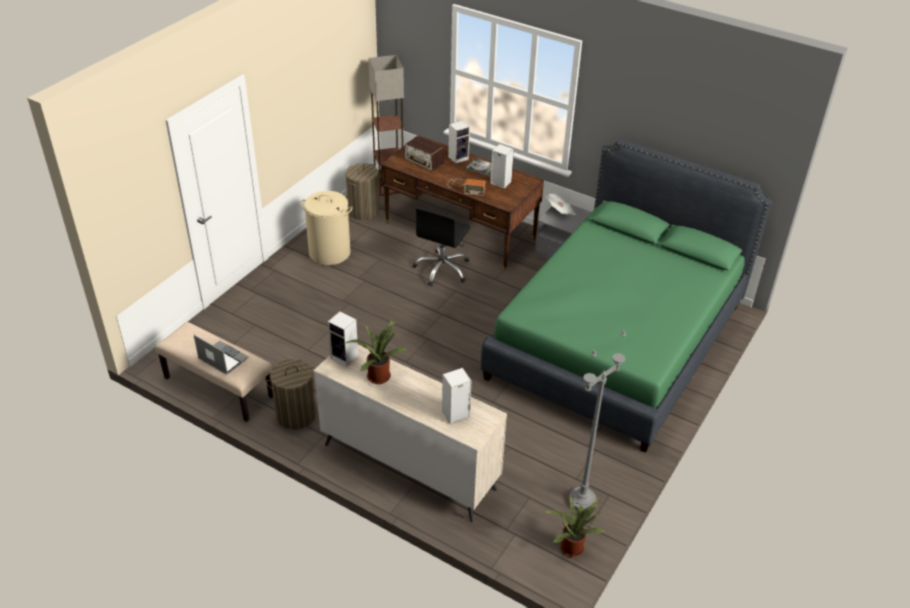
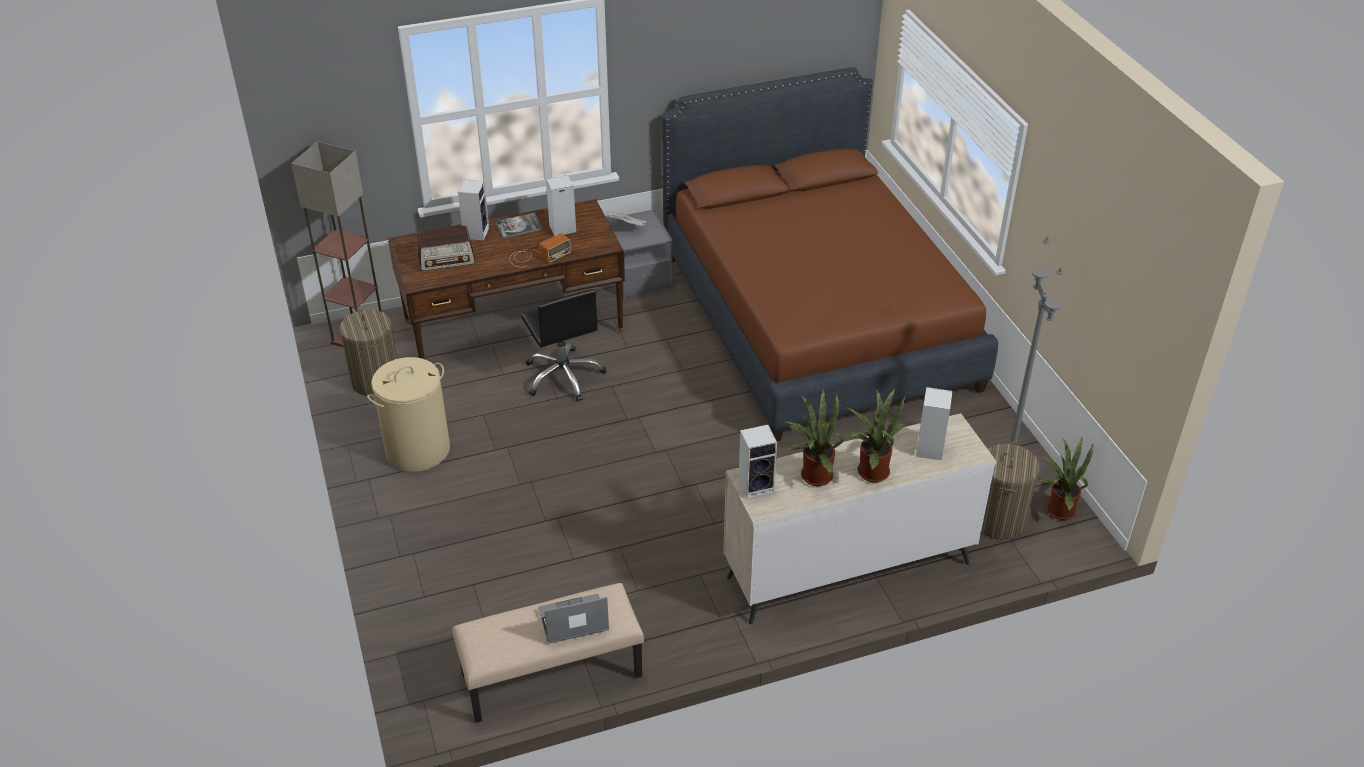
camera: 50 degrees left, 0 degrees up
(296, 415) = (675, 625): laundry basket -> laundry basket (998, 520)
(407, 397) = (870, 470): none -> potted plant
(617, 340) = (816, 320): green bed -> brown bed

